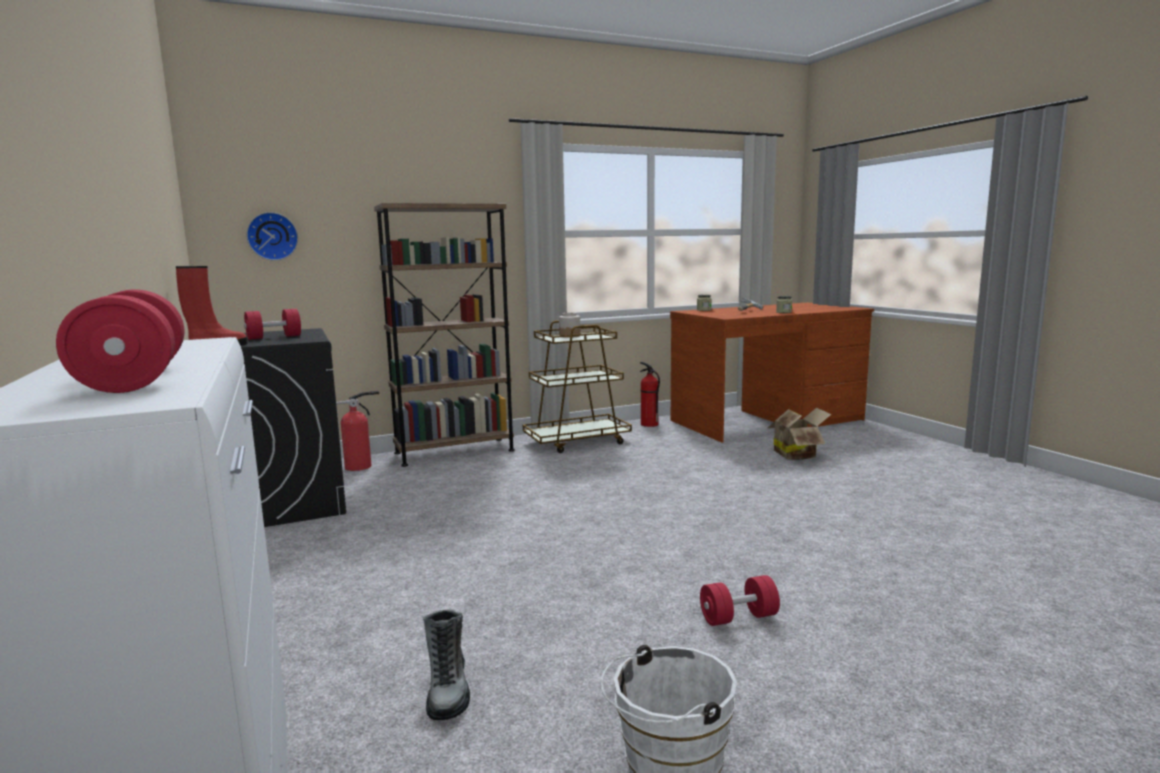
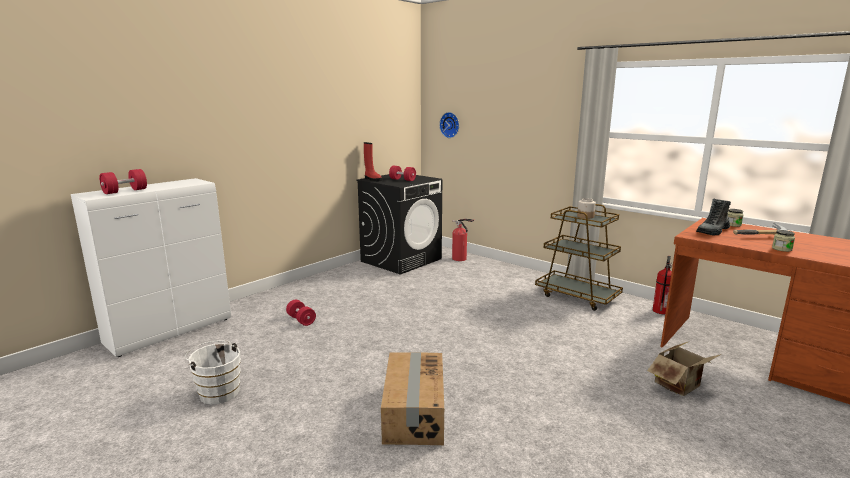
camera: 65 degrees right, 5 degrees up
(448, 690) = (263, 337): boot -> boot (712, 231)
(454, 452) = (509, 271): brown bookcase -> none
(738, 617) = (349, 393): red dumbbell -> red dumbbell (301, 320)
(808, 578) = (413, 412): none -> cardboard box

